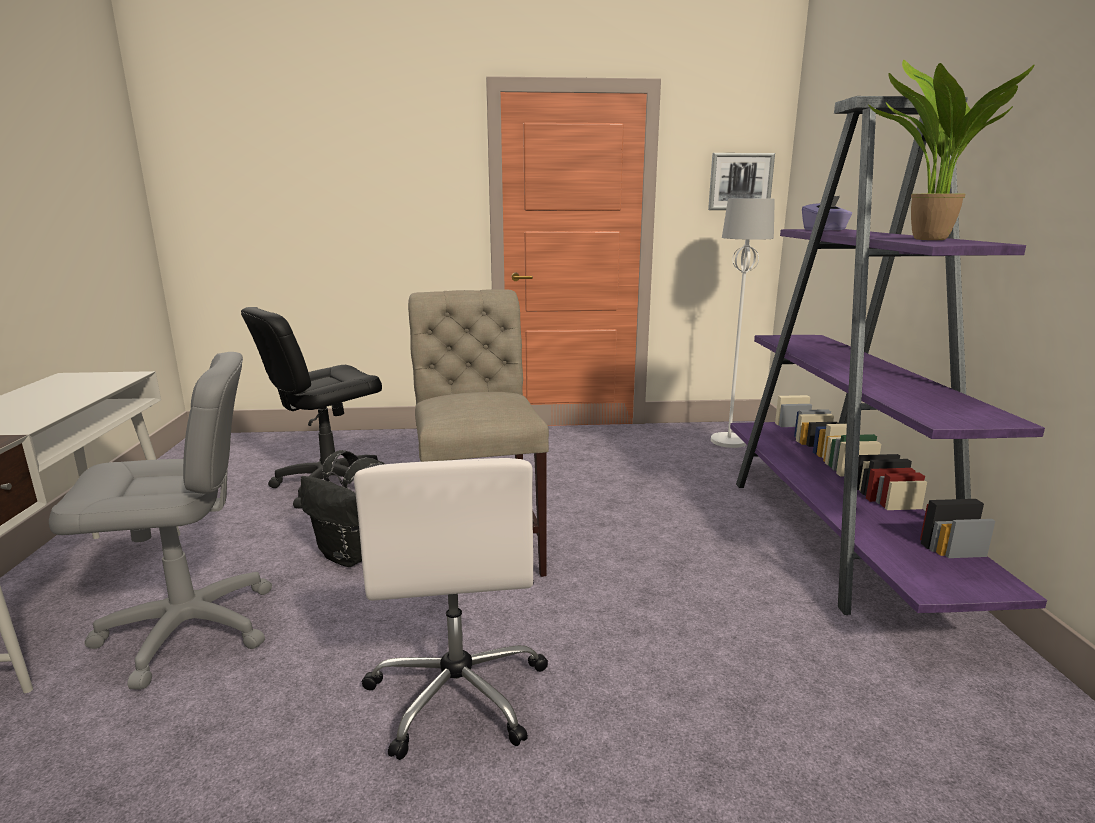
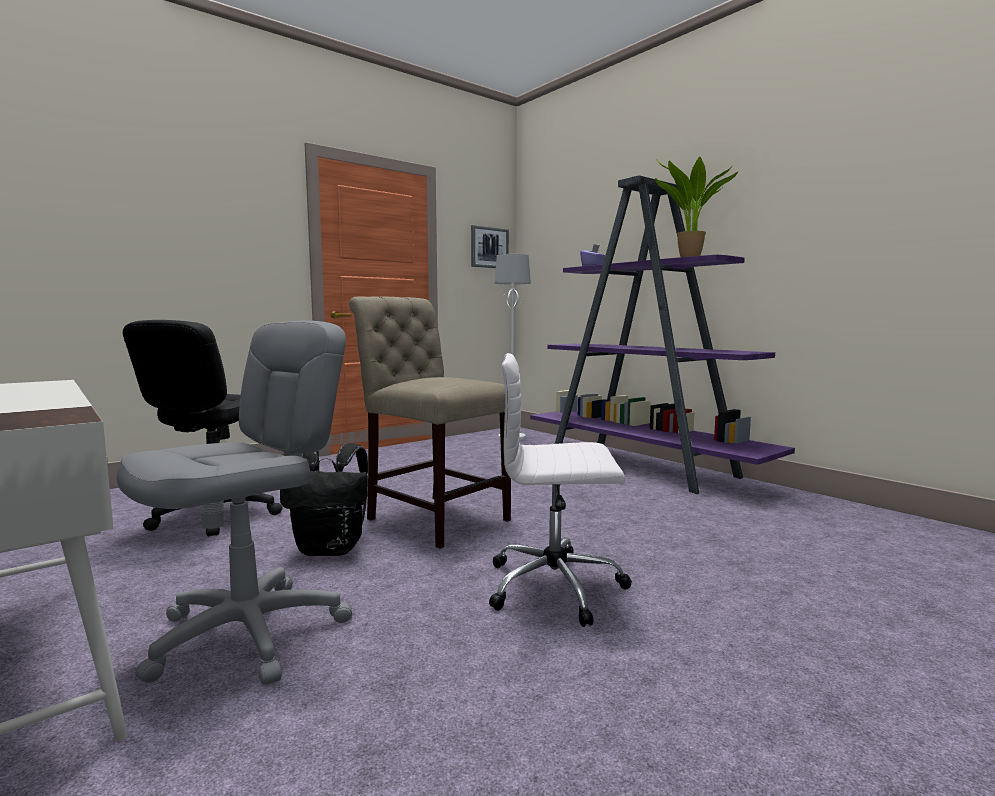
camera: 35 degrees left, 10 degrees down
(458, 692) = (557, 586): white office chair -> white office chair turned 135 degrees clockwise

